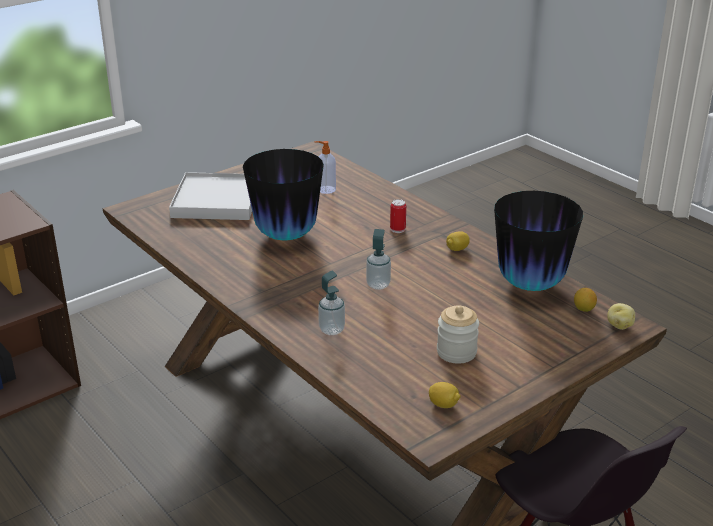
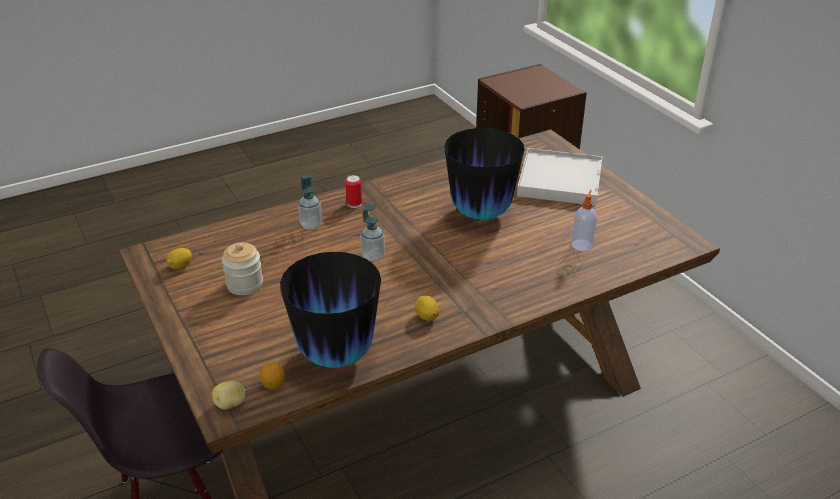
camera: 100 degrees right, 5 degrees up
(397, 229) = (481, 282): can -> can (354, 204)

